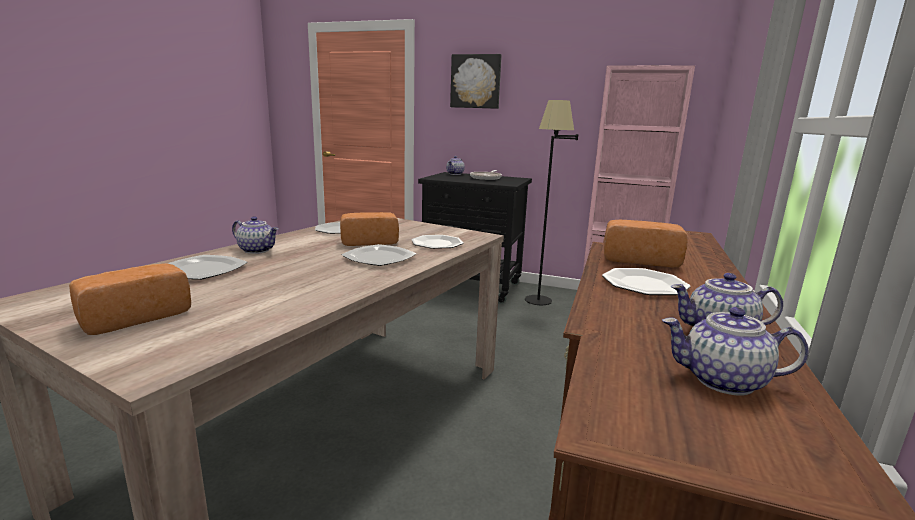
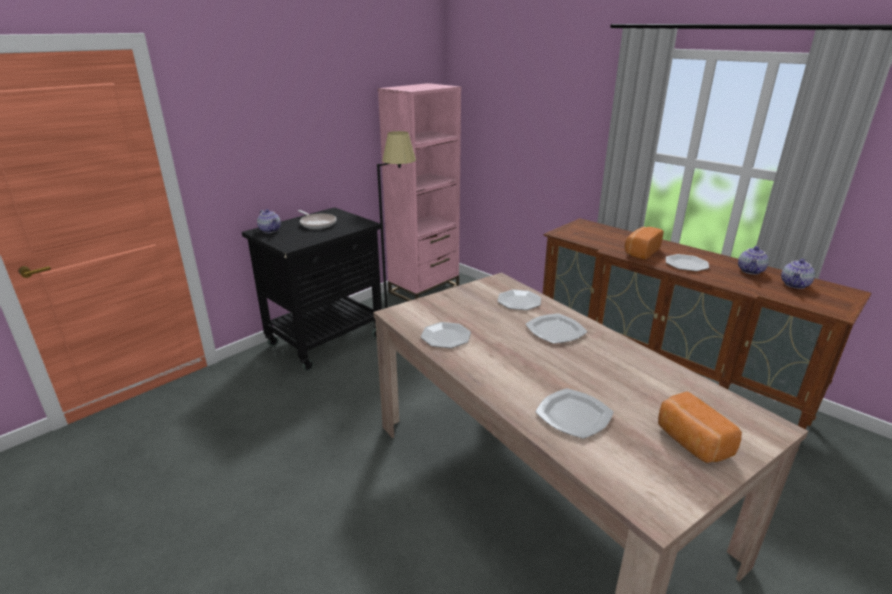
camera: 65 degrees left, 10 degrees up
(258, 250) = (511, 385): teapot -> none
(368, 242) = (501, 328): bread -> none
(476, 81) = (252, 113): picture -> none

